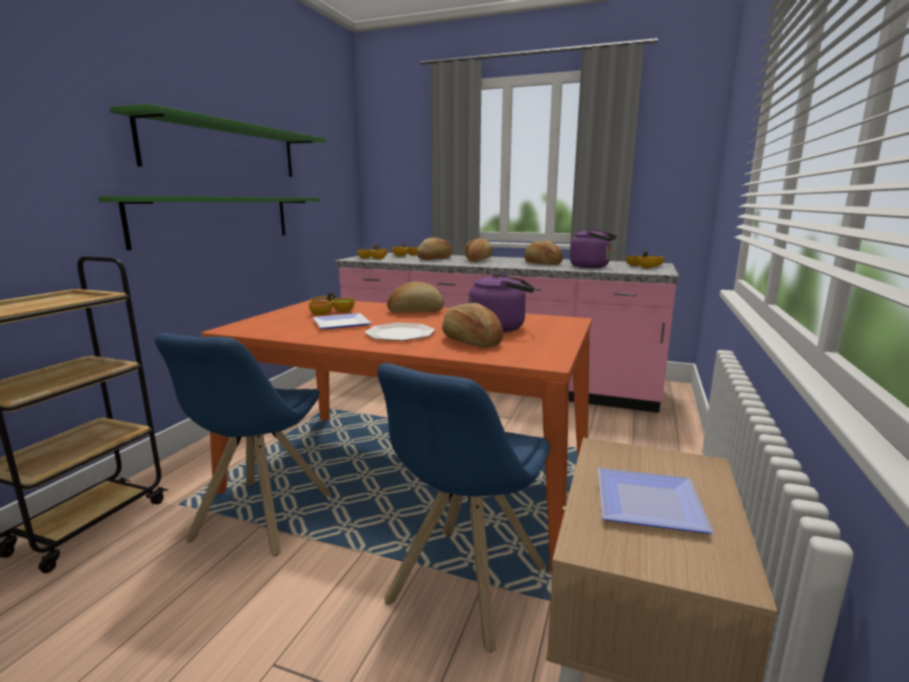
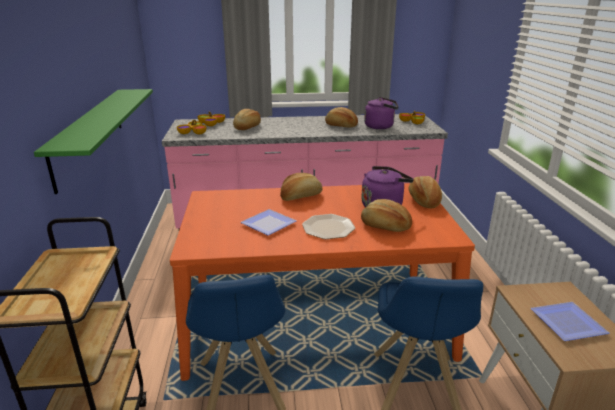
camera: 25 degrees left, 10 degrees up
(225, 149) = (83, 63): green shelf -> none
(329, 311) = (234, 209): bowl -> none
(479, 260) = (287, 125): bread -> bread (424, 200)

